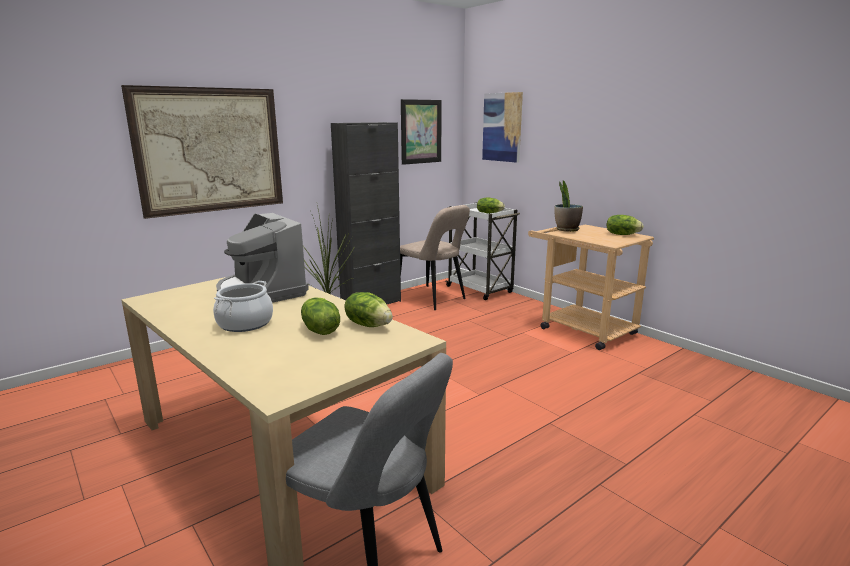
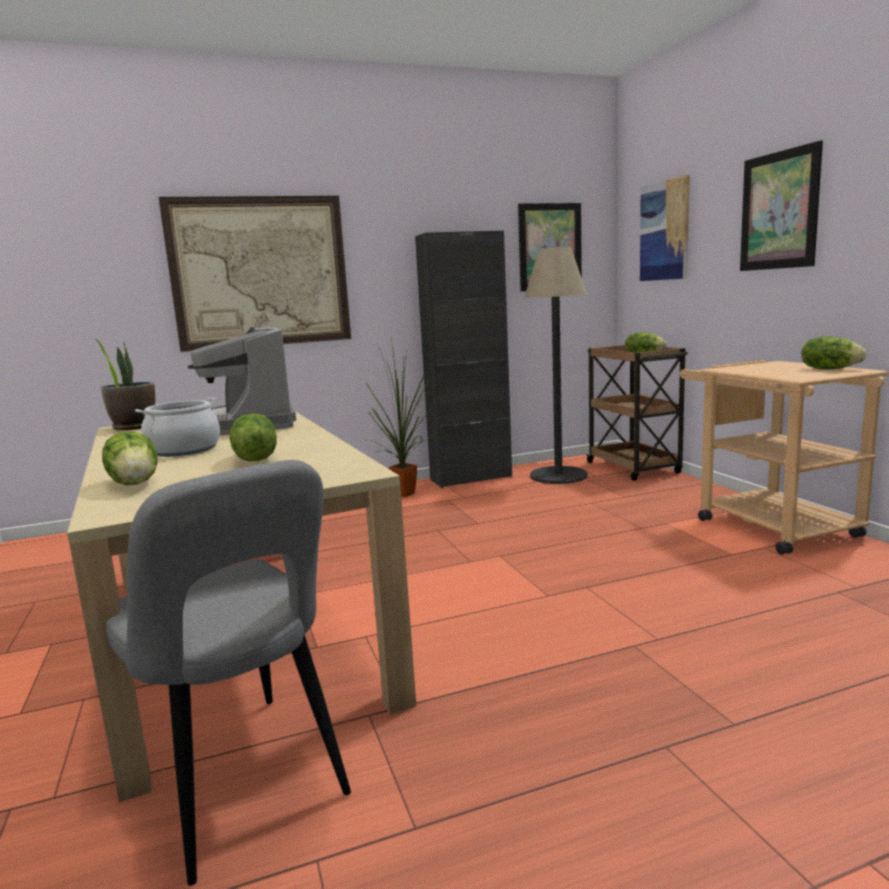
camera: 20 degrees right, 5 degrees down
(369, 325) = (322, 456): lettuce -> lettuce (136, 483)
(433, 298) = (558, 476): beige chair -> floor lamp
(480, 290) = (634, 468): white cart -> brown cart
(566, 230) = (738, 365): potted plant -> potted plant (134, 427)
(587, 128) = (779, 211): none -> picture

